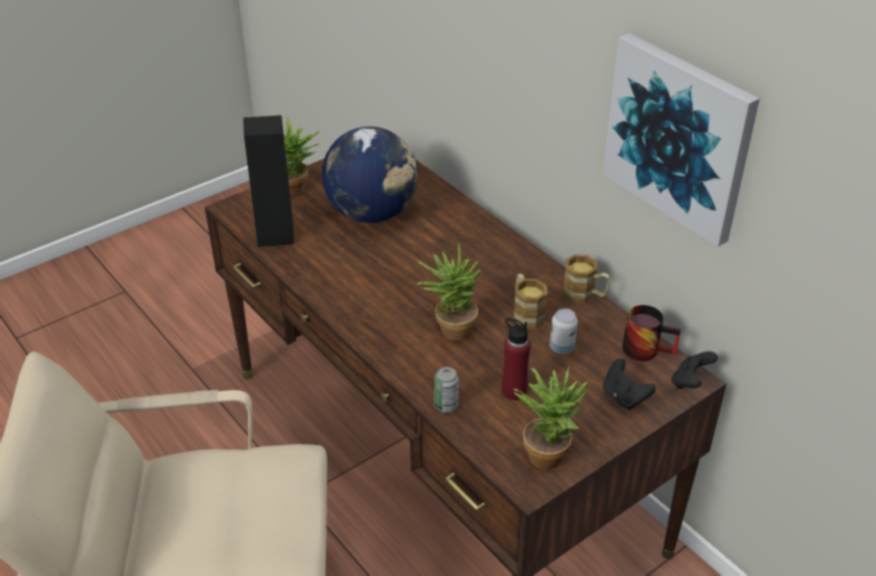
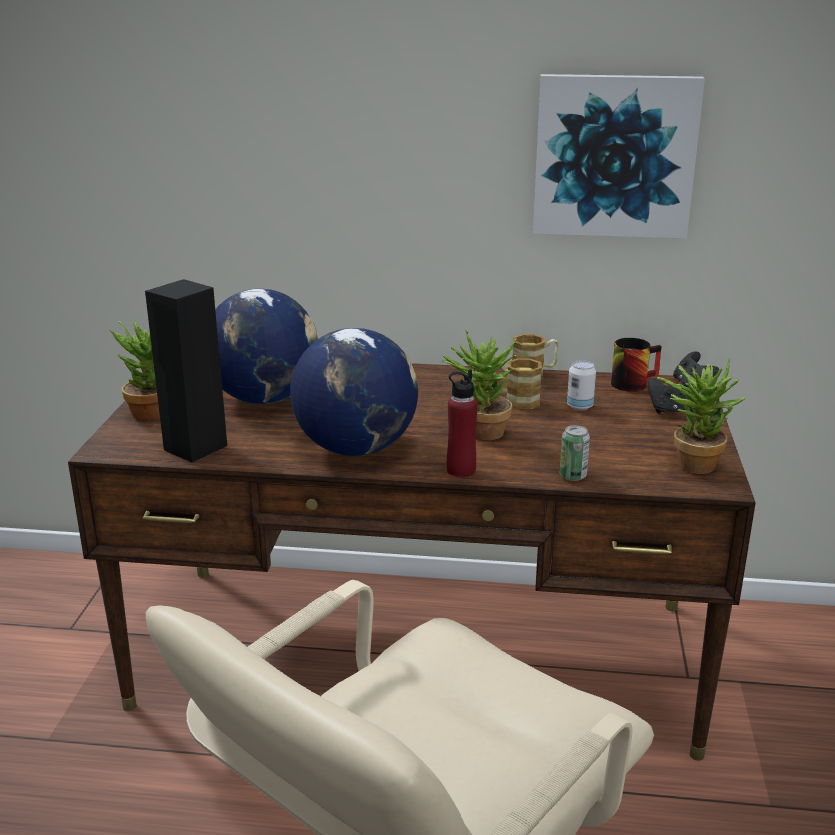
camera: 45 degrees left, 15 degrees down
(357, 292) = (356, 448): none -> globe
(514, 391) = (600, 443): red bottle -> red bottle (461, 470)

